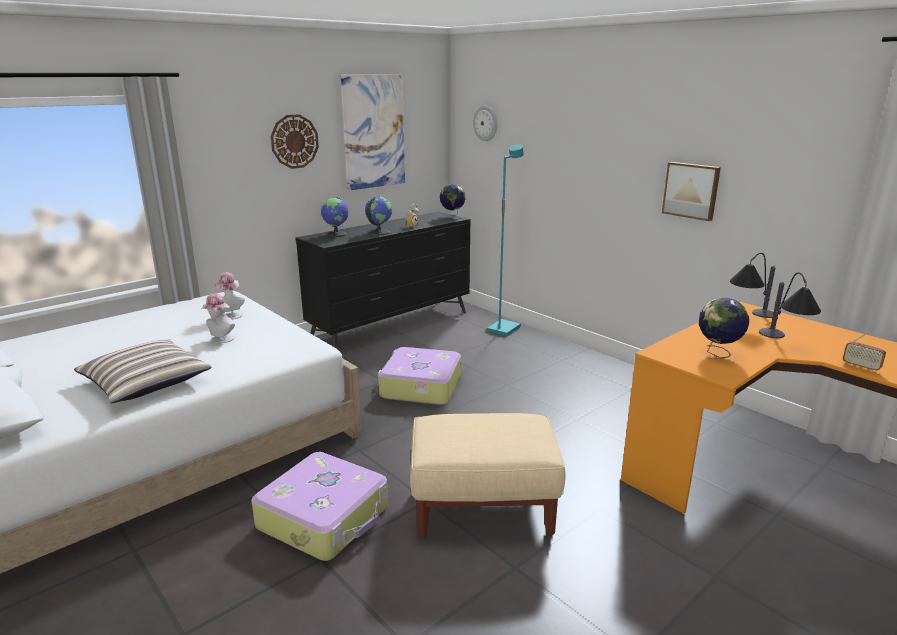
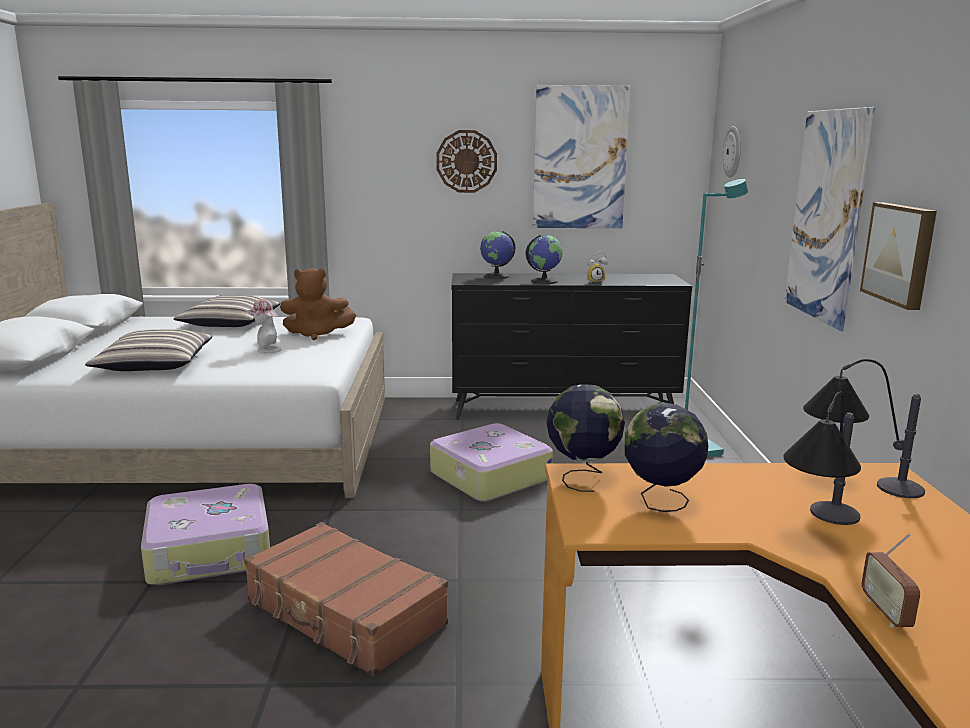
camera: 40 degrees right, 5 degrees down
(118, 325) = (230, 323): none -> pillow
(231, 315) = (317, 335): hat -> brown plush toy
(452, 217) = (673, 281): globe -> globe (582, 477)
(484, 507) = (344, 614): beige ottoman -> brown suitcase
(611, 169) = (826, 216): none -> picture

